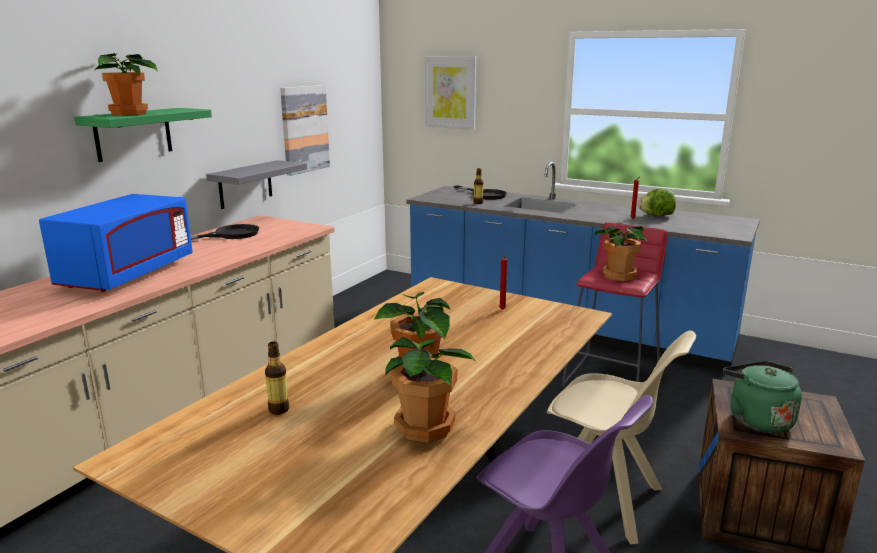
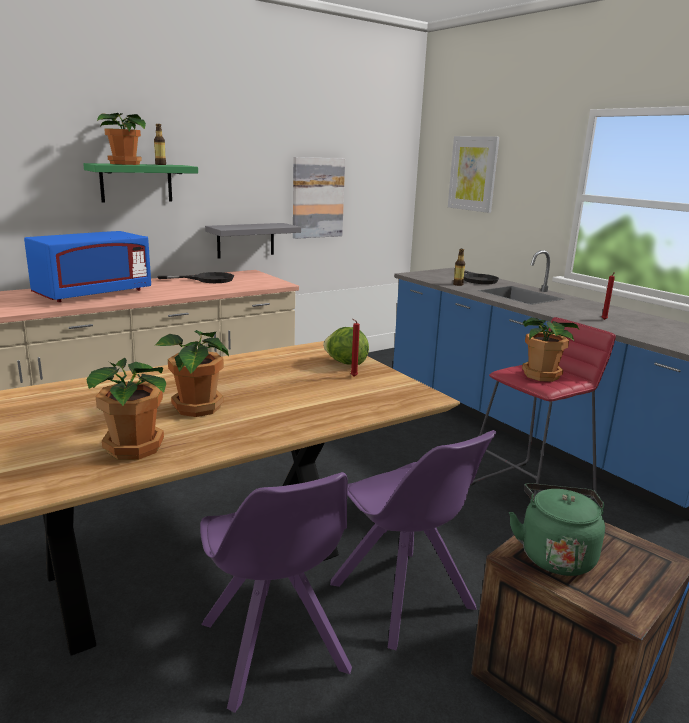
camera: 25 degrees right, 0 degrees up
(279, 409) = (57, 407): bottle -> bottle (160, 164)
(603, 499) = (404, 598): beige chair -> purple chair
(656, 215) = (638, 321): lettuce -> lettuce (345, 363)

